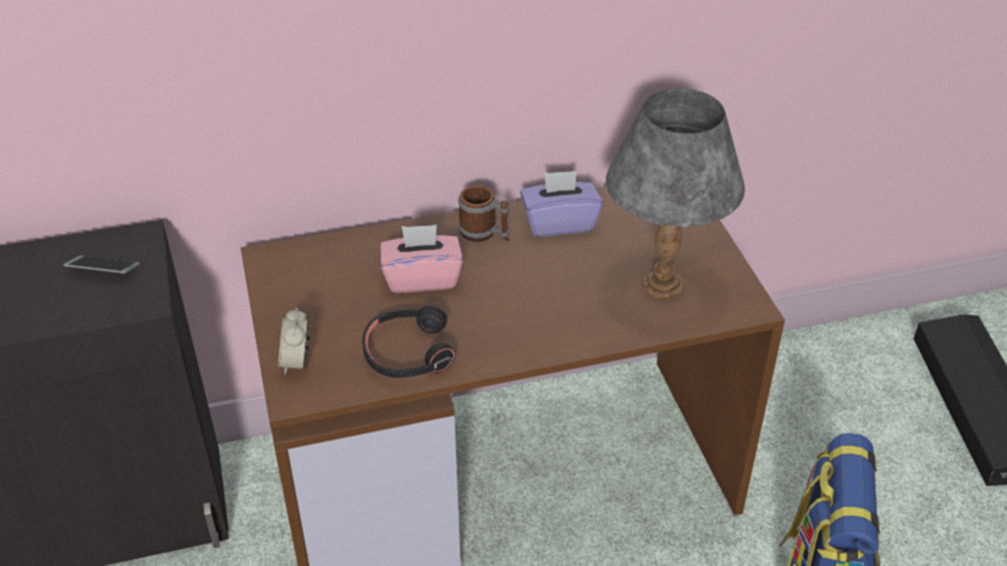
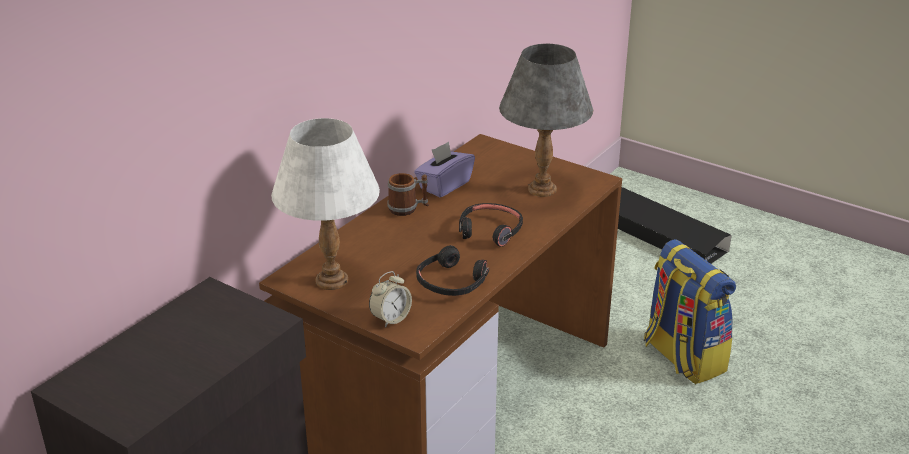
camera: 40 degrees left, 10 degrees down
(103, 270) = (213, 319): phone -> none
(296, 362) = (391, 318): alarm clock -> alarm clock turned 90 degrees counterclockwise
(303, 282) = (332, 280): none -> white table lamp
(422, 278) = (404, 245): pink tissue box -> none
(532, 309) = (490, 231): none -> black headphones

